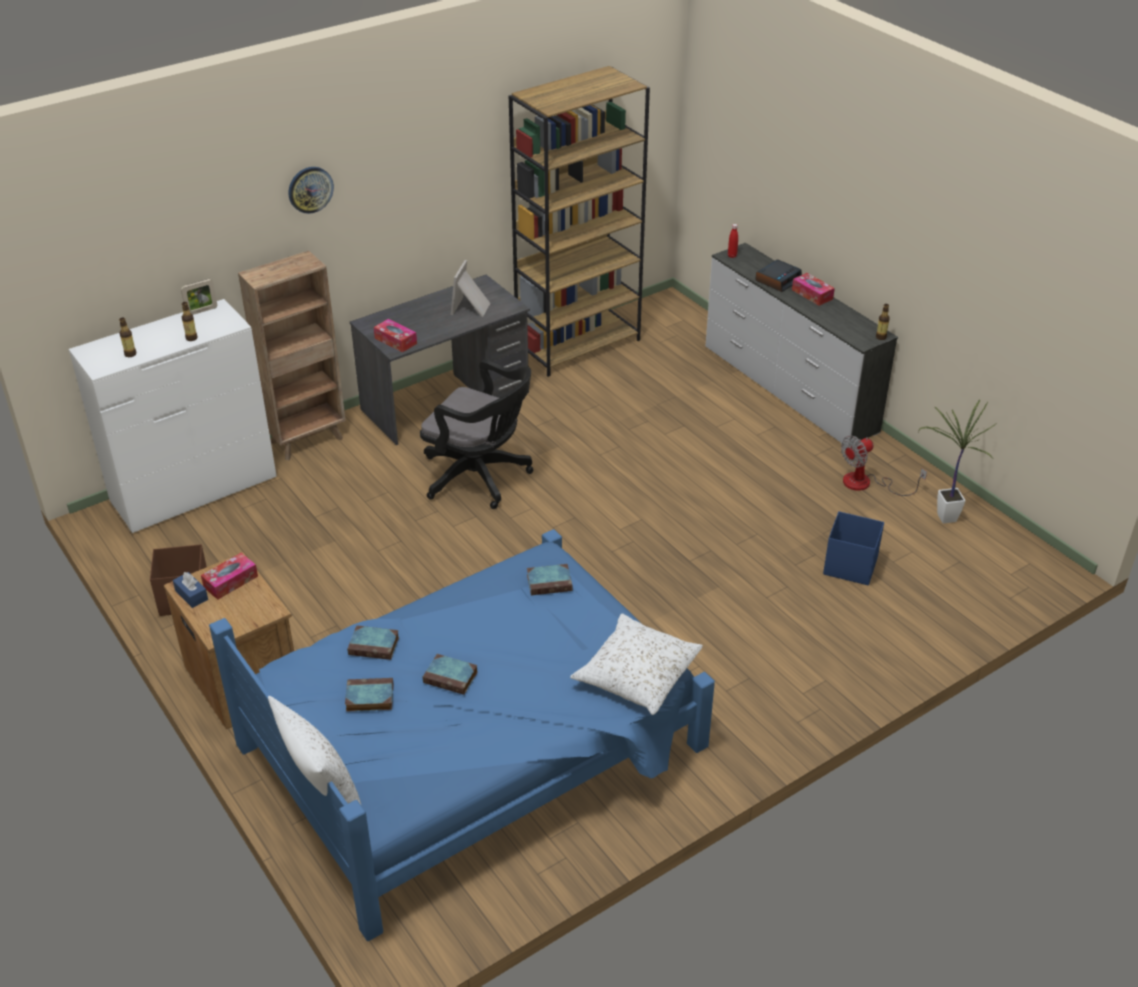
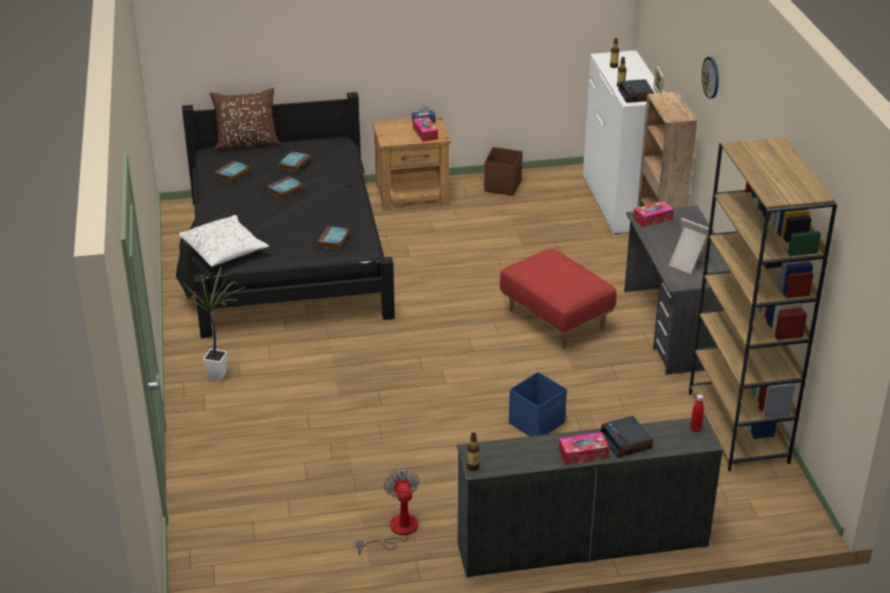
camera: 115 degrees right, 5 degrees down
(216, 323) = (636, 95): none -> alarm clock
(322, 788) = (247, 143): white pillow -> brown pillow
(375, 645) = (334, 173): book -> book (232, 174)
(476, 746) = (285, 257): blue bed -> black bed
(480, 477) = (555, 320): black office chair -> red ottoman
(849, 566) = (303, 472): blue storage box -> blue storage box (537, 423)
(942, 517) = (315, 558): potted plant -> potted plant (221, 374)

